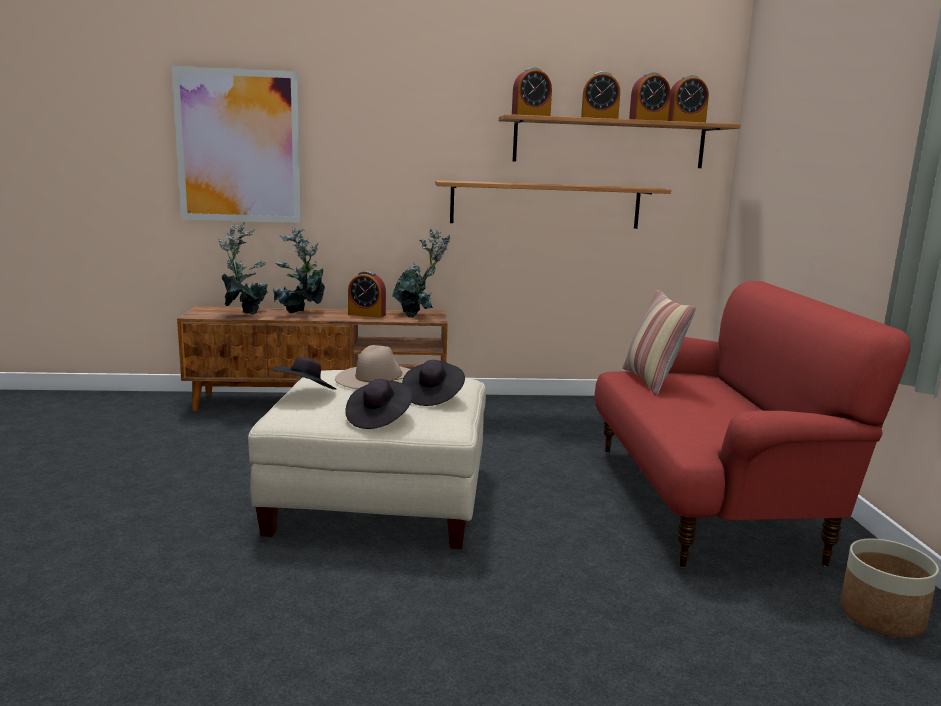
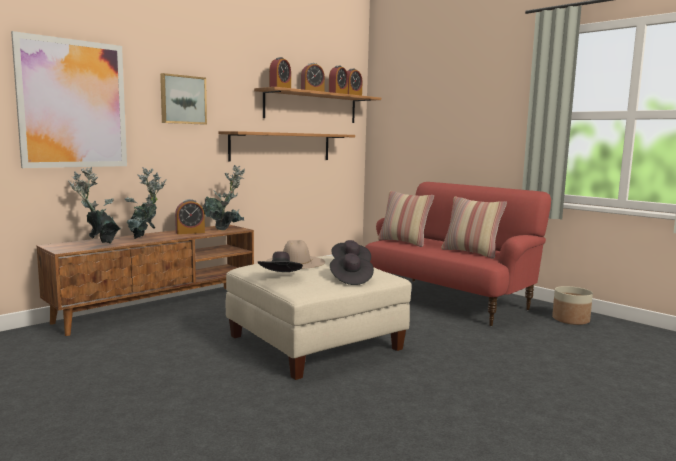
camera: 40 degrees left, 5 degrees down
(382, 137) = (182, 99): none -> picture
(713, 424) = (471, 252): none -> pillow

